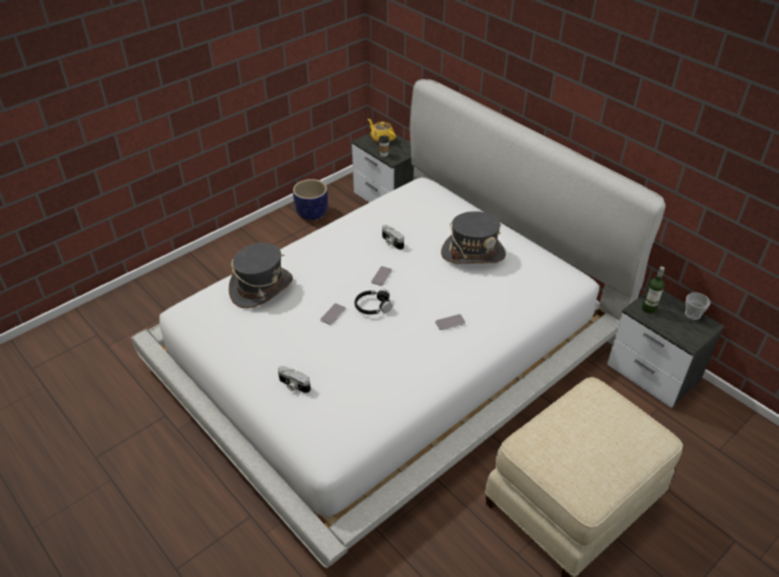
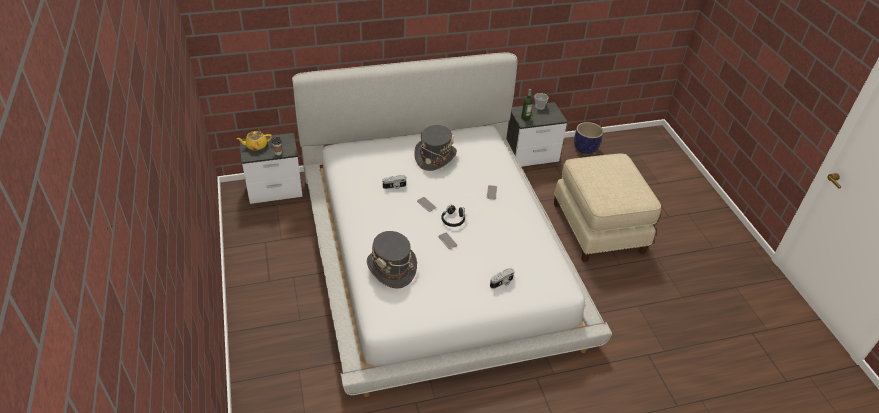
camera: 65 degrees left, 0 degrees up
(312, 214) = (251, 237): planter -> planter (585, 149)

